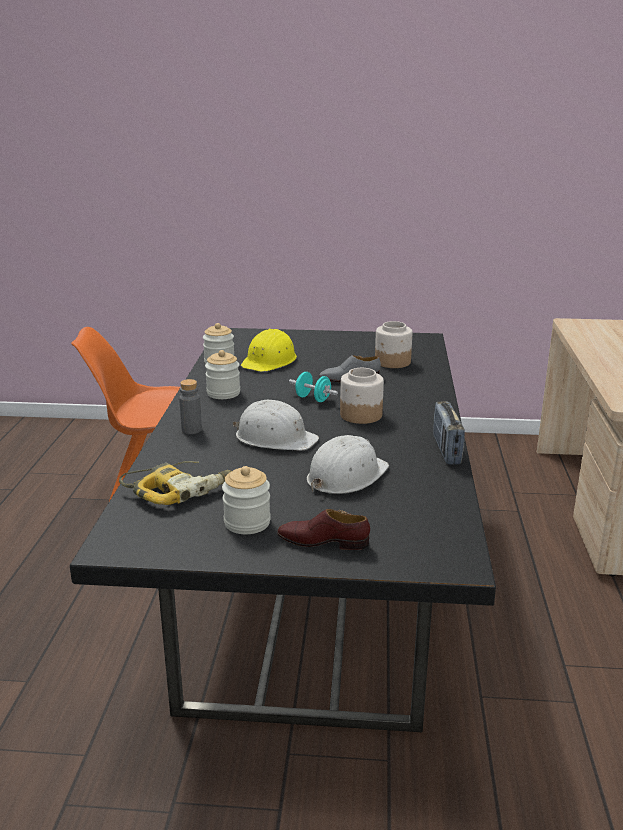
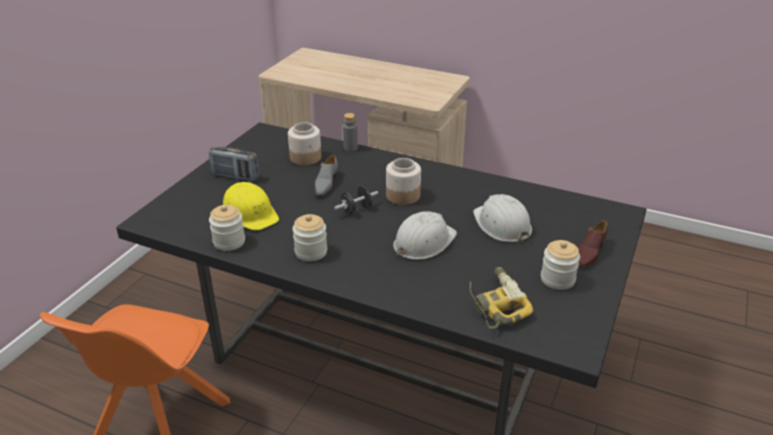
camera: 70 degrees left, 10 degrees up
(191, 430) = (383, 282): grey bottle -> grey bottle (350, 148)
(313, 399) = (356, 209): turquoise dumbbell -> black dumbbell
(446, 450) = (480, 178): radio -> radio (235, 176)

